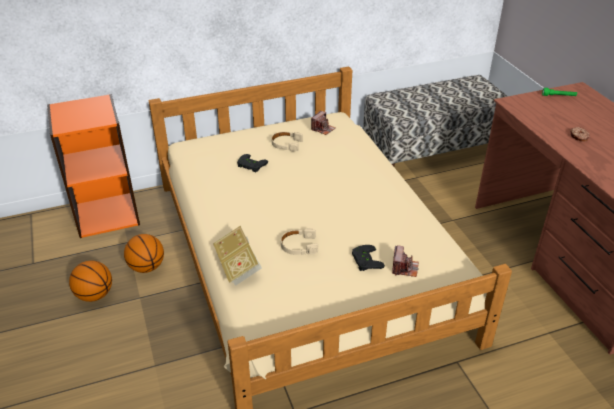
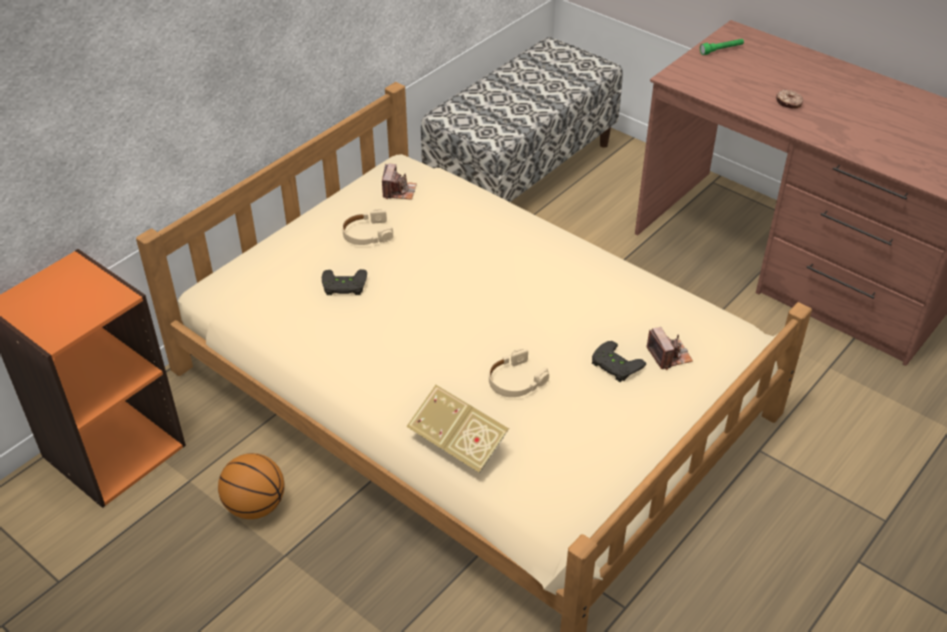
camera: 30 degrees left, 5 degrees up
(95, 295) = (210, 583): basketball -> none

